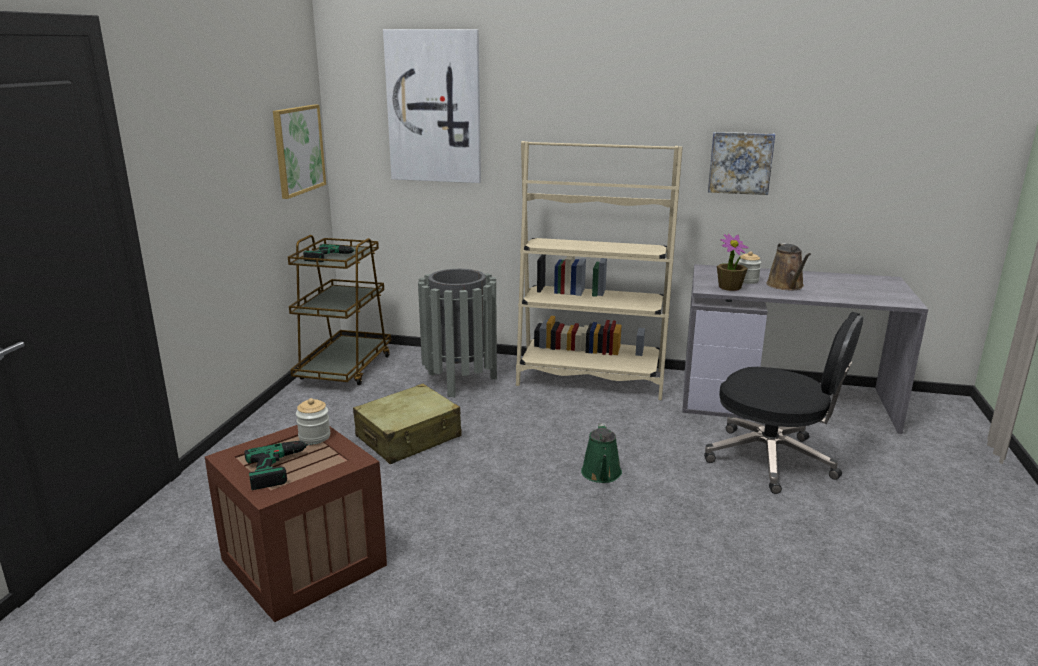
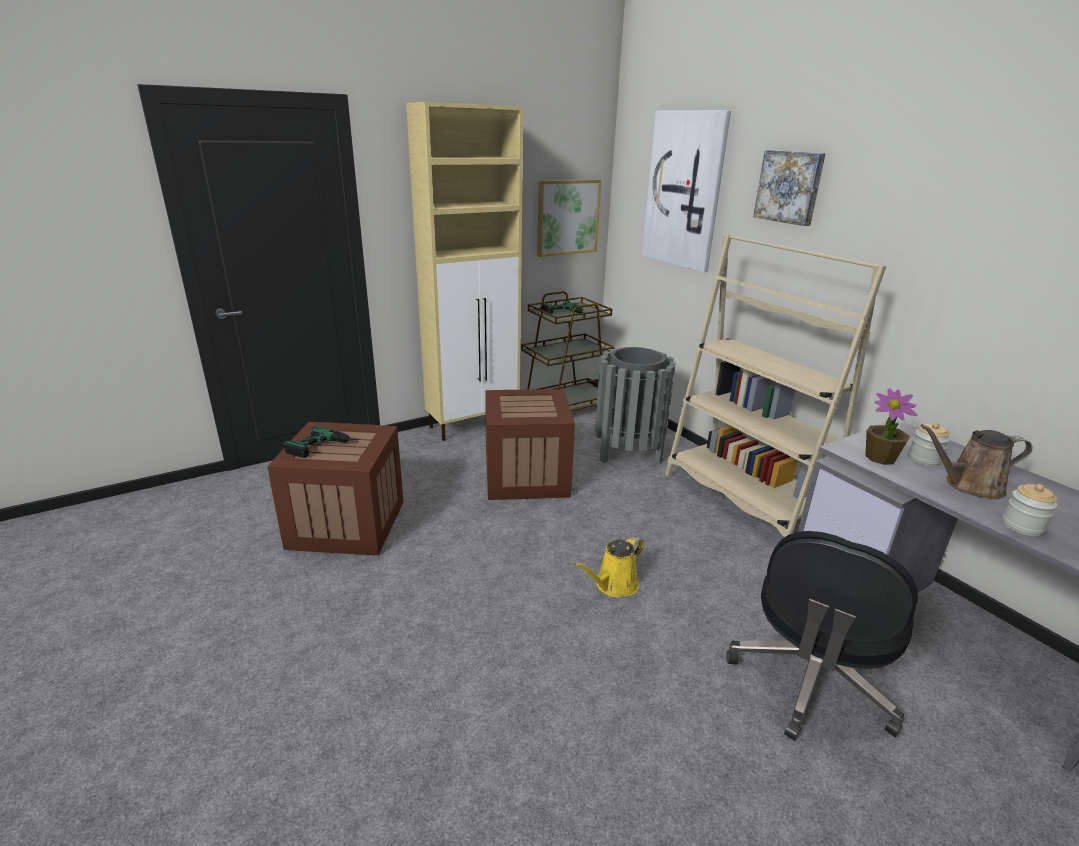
camera: 45 degrees right, 5 degrees up
(276, 418) = (474, 425): none -> beige cabinet
(314, 437) = (370, 437): jar -> jar (1022, 526)
(409, 437) = (526, 477): beige suitcase -> crate
(601, 474) = (613, 585): green watering can -> yellow watering can
(740, 163) = (990, 303): picture -> picture (789, 187)
(773, 460) = (810, 680): black office chair -> black office chair turned 45 degrees clockwise
(786, 286) = (969, 485): brown watering can -> brown watering can turned 45 degrees clockwise

